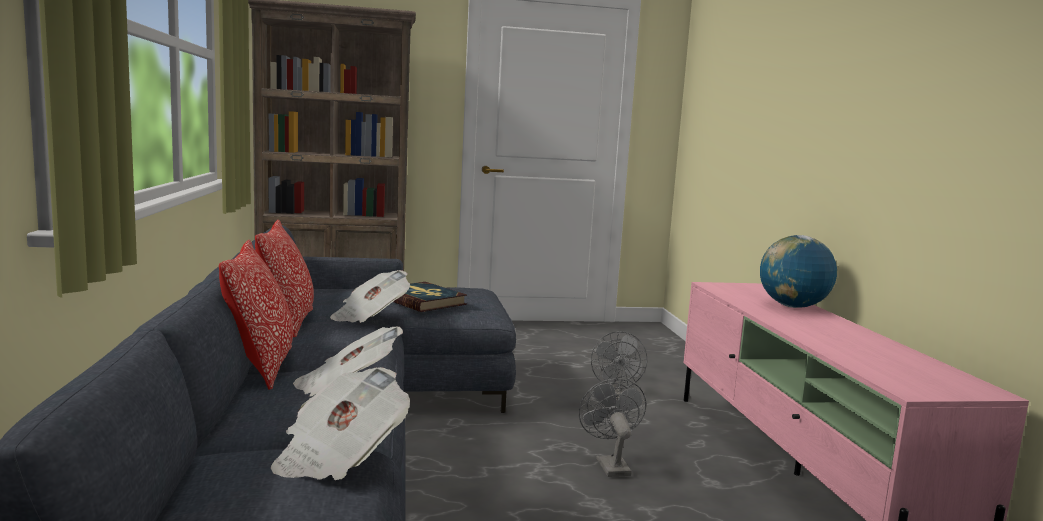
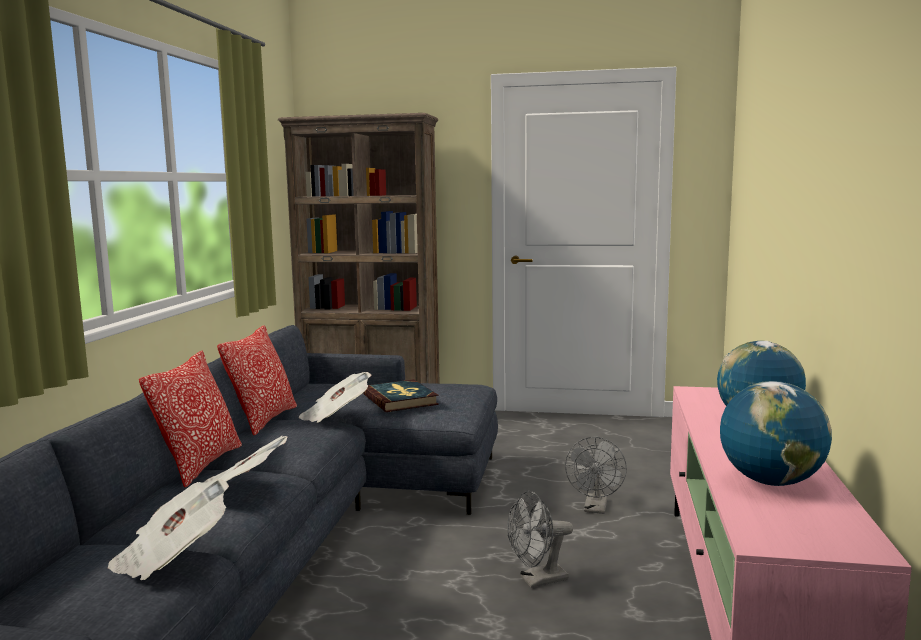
camera: 20 degrees right, 0 degrees up
(610, 464) = (537, 580): grey fan -> grey fan turned 120 degrees counterclockwise
(861, 349) = (771, 482): none -> globe

